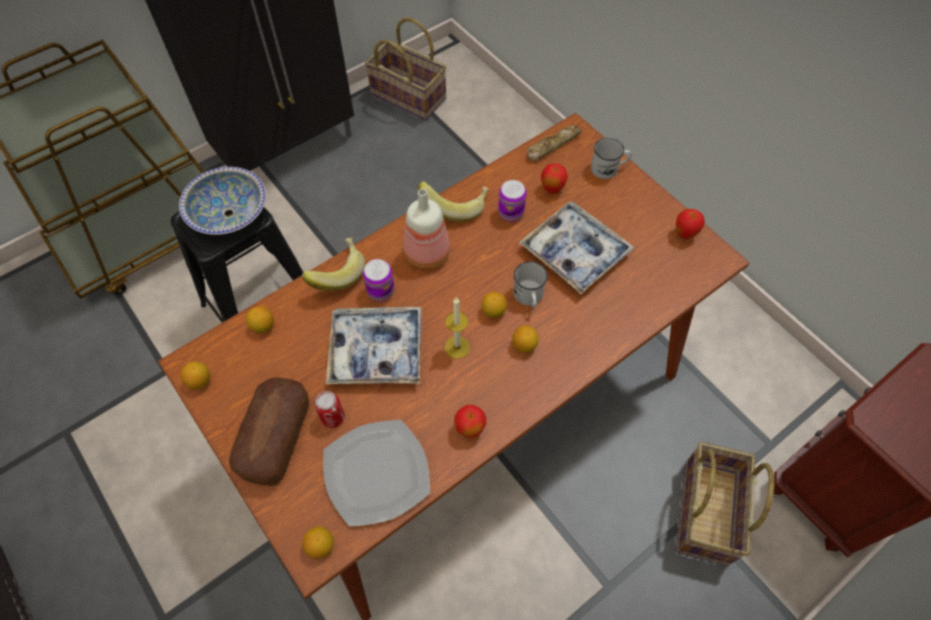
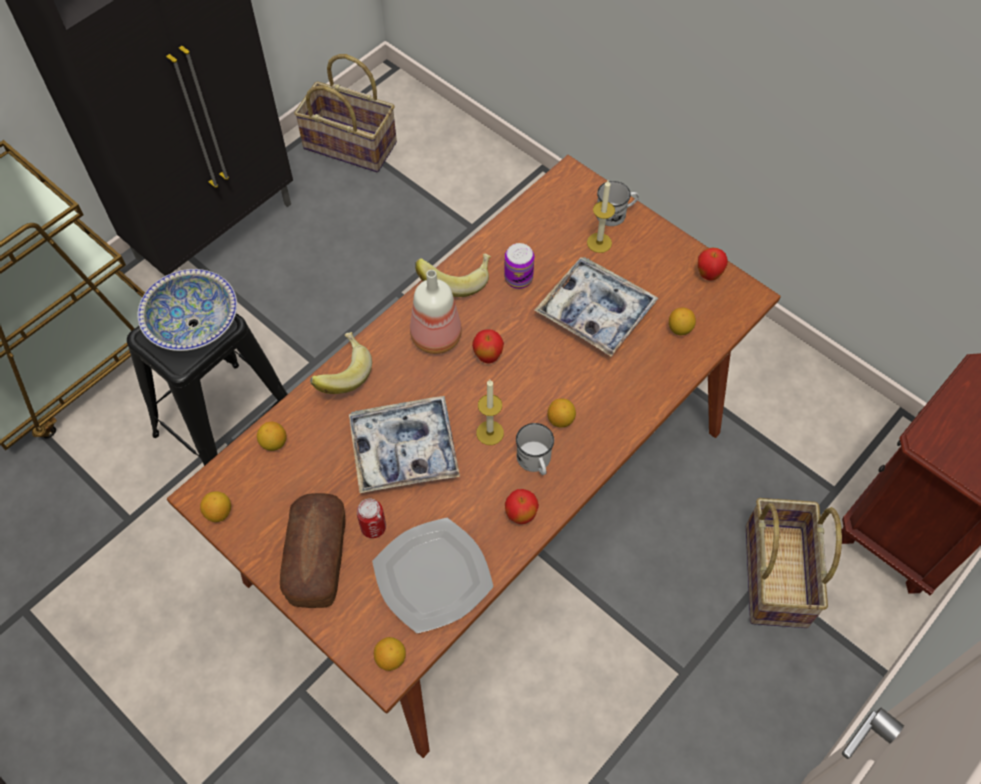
camera: 10 degrees left, 0 degrees up
(381, 291) = (394, 385): can -> none
(493, 311) = (521, 389): lemon -> lemon (680, 329)
(529, 297) = (556, 368): white mug -> white mug (535, 462)
(552, 145) = (549, 196): bread -> none
(552, 189) = (558, 245): apple -> apple (488, 357)
(589, 191) = (599, 242): none -> candle

